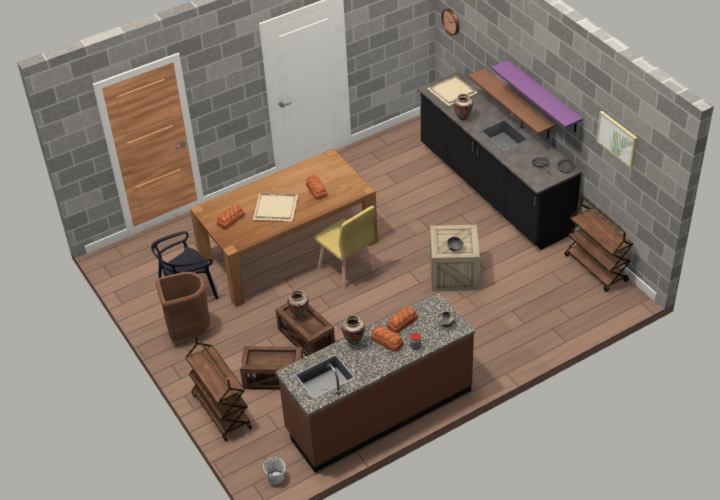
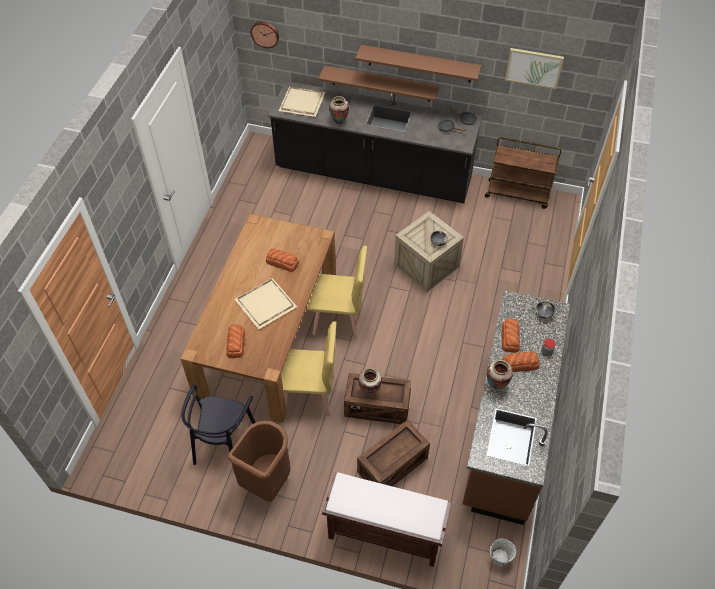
camera: 45 degrees left, 10 degrees up
(221, 411) = (384, 534): brown cart -> brown bench
(271, 302) = (309, 395): none -> yellow chair
(543, 97) = (419, 64): purple shelf -> brown shelf

